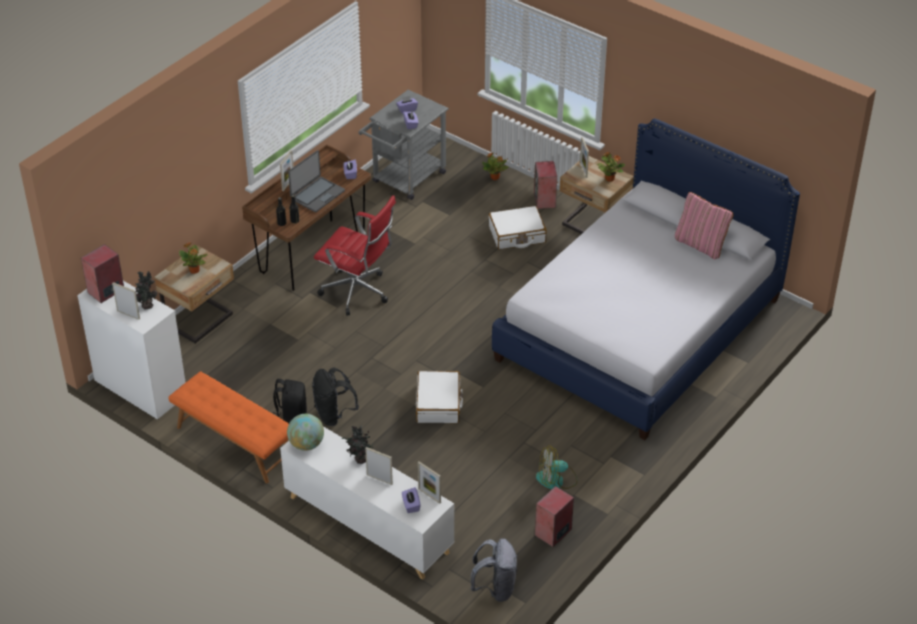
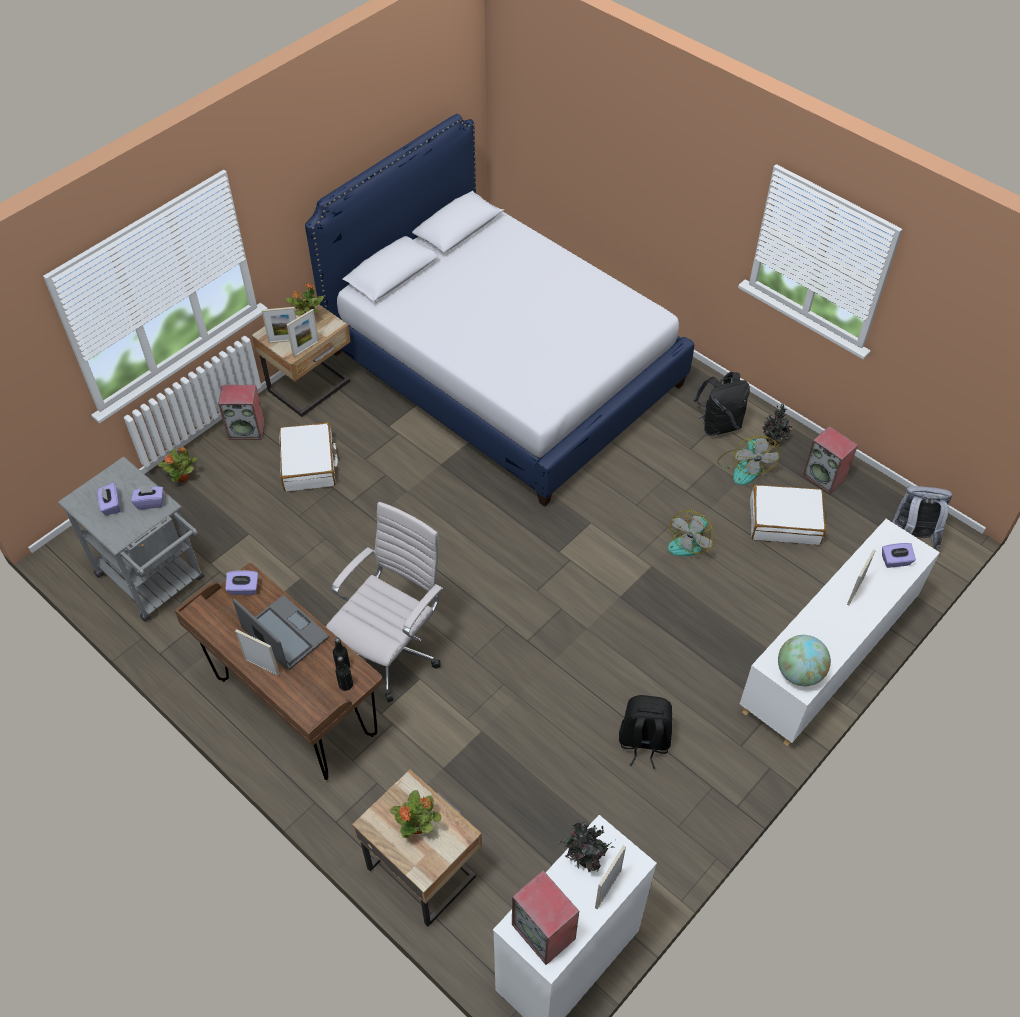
camera: 85 degrees left, 10 degrees up
(234, 443) = (688, 818): orange bench -> none
(334, 415) = (635, 689): black backpack -> black backpack (719, 424)
(358, 292) = (392, 651): red office chair -> white office chair
(359, 460) = (823, 612): potted plant -> potted plant (773, 442)
(429, 495) = (877, 541): picture frame -> picture frame (306, 349)
(438, 404) = (619, 570): white suitcase -> white suitcase (784, 521)
(472, 445) = (690, 541): none -> fan
(701, 245) = (463, 249): pink pillow -> none

